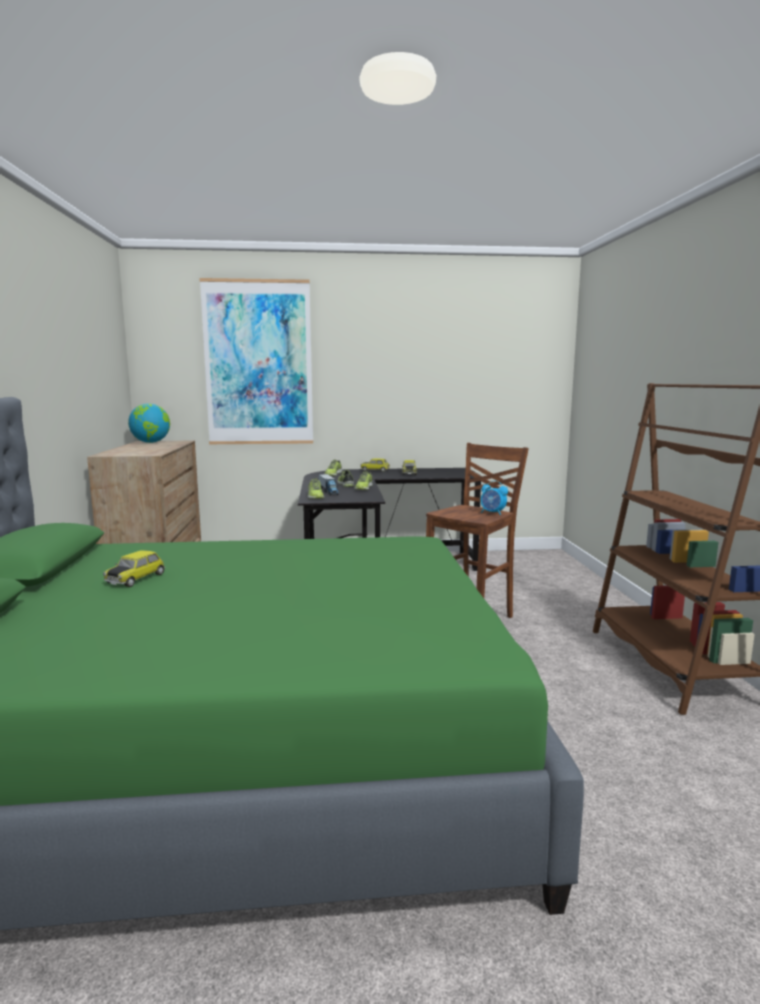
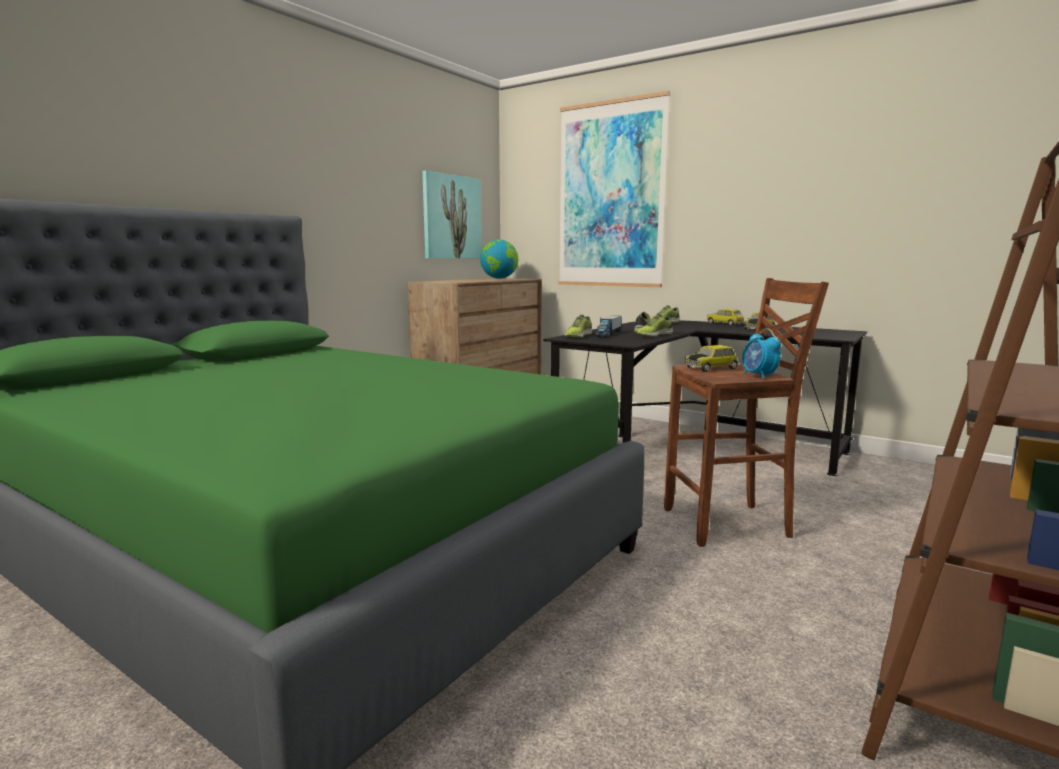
camera: 40 degrees right, 0 degrees up
(103, 382) = (452, 217): none -> picture
(135, 578) = (276, 368): toy car -> toy car (711, 368)

